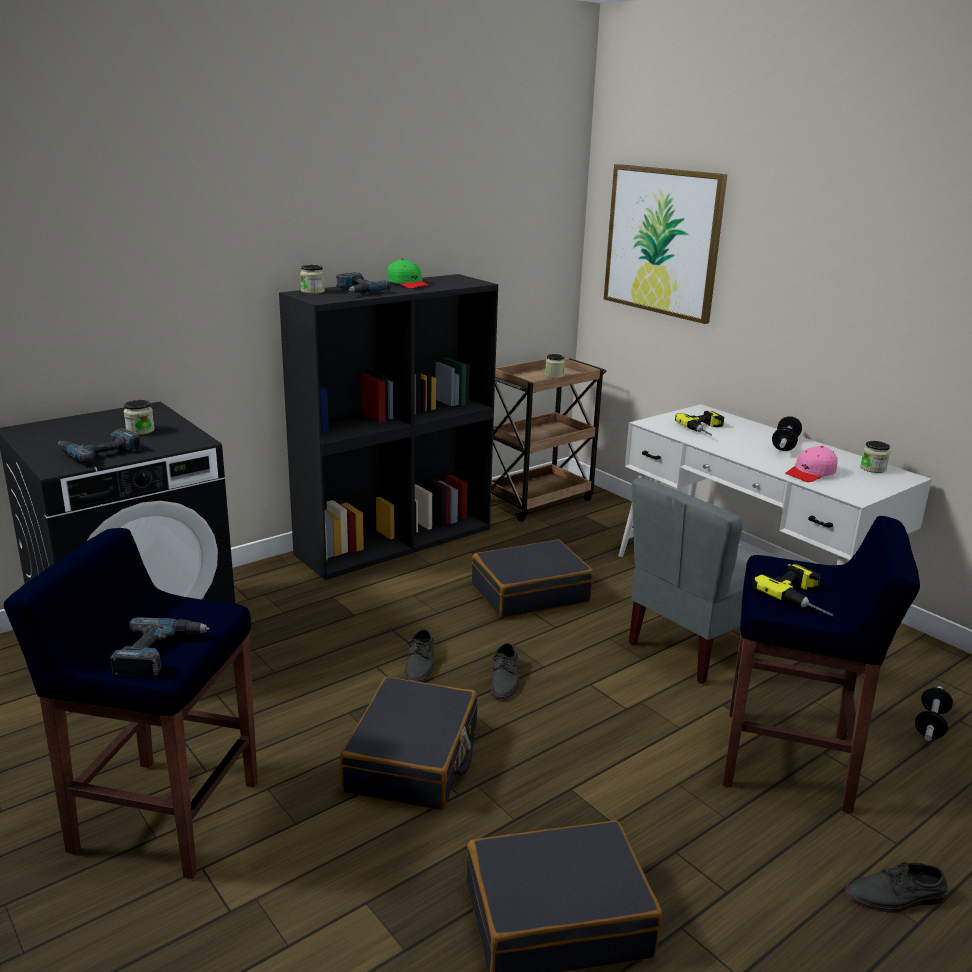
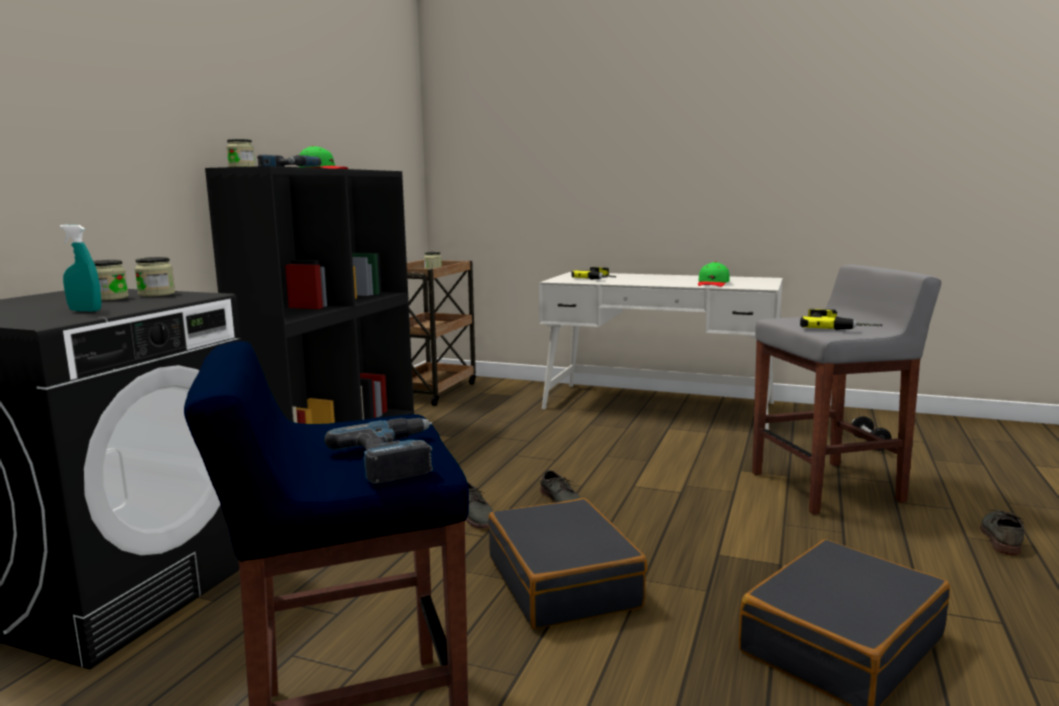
camera: 30 degrees left, 10 degrees down
(100, 452) = (85, 310): power drill -> turquoise spray bottle
(530, 593) = (504, 445): black suitcase -> none
(662, 241) = (508, 144): picture -> none
(696, 646) = (673, 444): grey chair -> none
(785, 444) = (667, 277): dumbbell -> none
(789, 761) = (828, 487): blue stool -> grey stool
(811, 473) = (713, 284): pink cap -> green cap
(873, 468) = (742, 278): jar -> jar (157, 294)
(896, 897) = (1000, 537): grey shoe -> grey shoe turned 150 degrees clockwise

